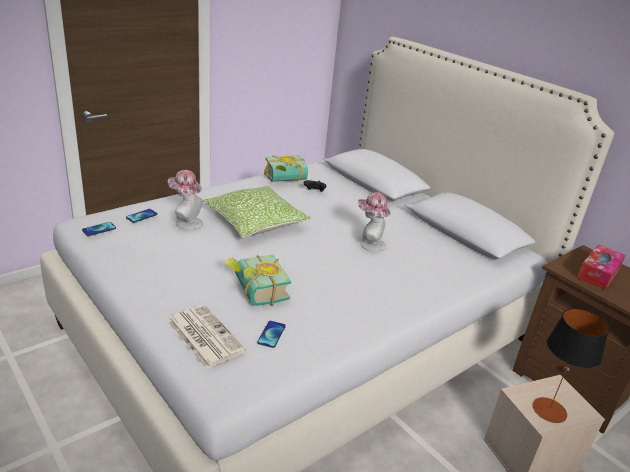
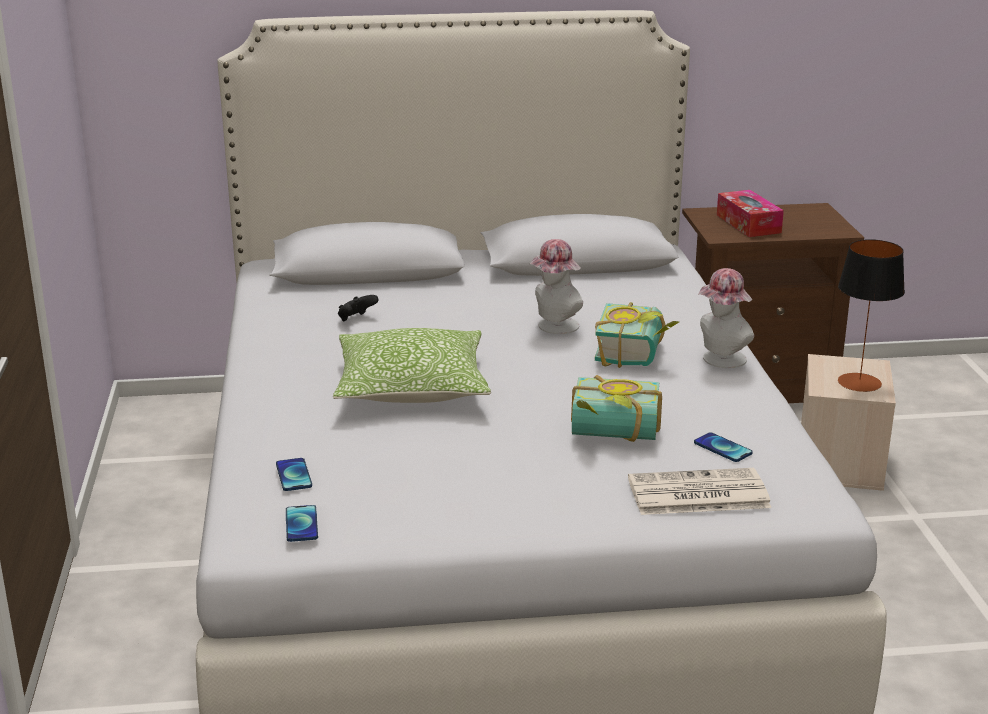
camera: 55 degrees left, 5 degrees down
(186, 223) = (363, 440): hat -> hat (720, 360)
(286, 180) = (288, 329): book -> book (637, 354)

